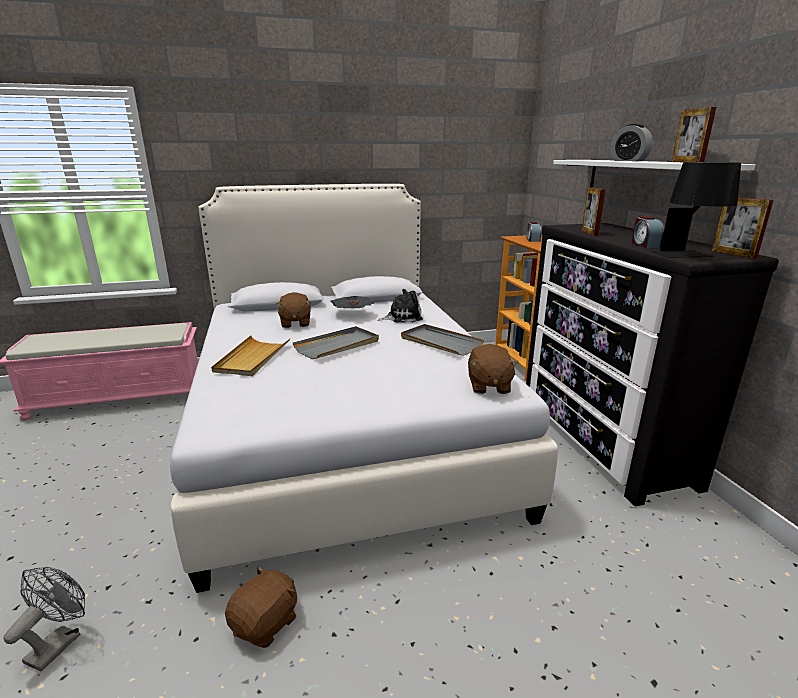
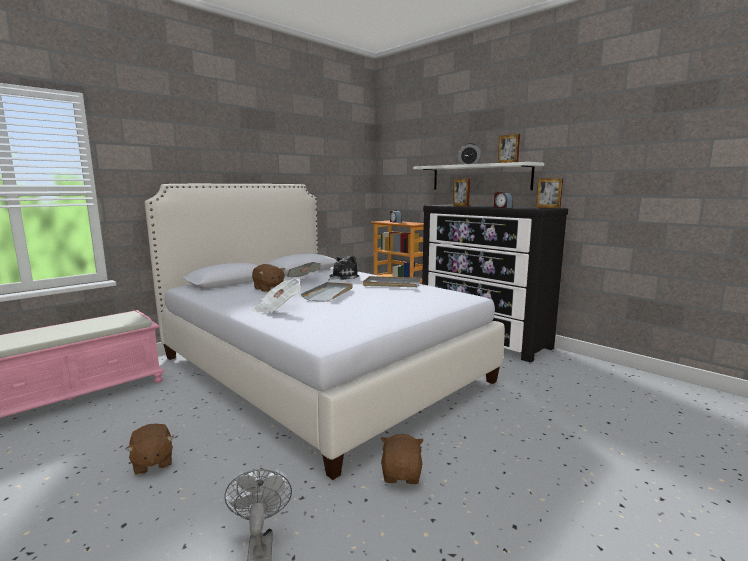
camera: 30 degrees left, 10 degrees down
(252, 358) = (277, 308): beige tray -> newspaper
(488, 386) = (454, 296): brown plush toy -> brown plush toy (152, 462)
(688, 256) = (533, 208): black table lamp -> none

